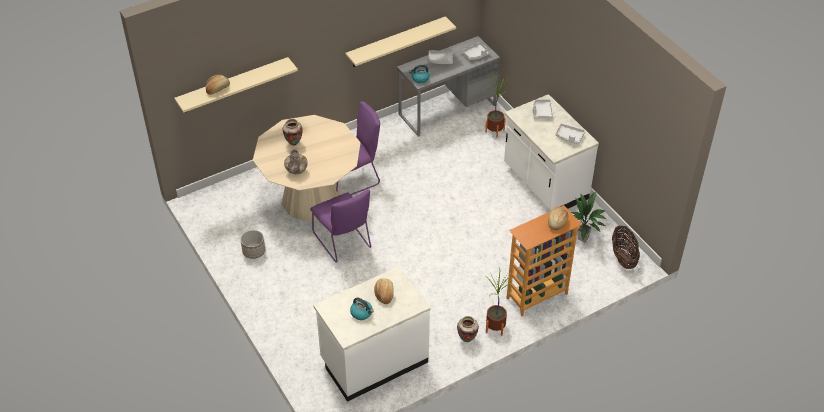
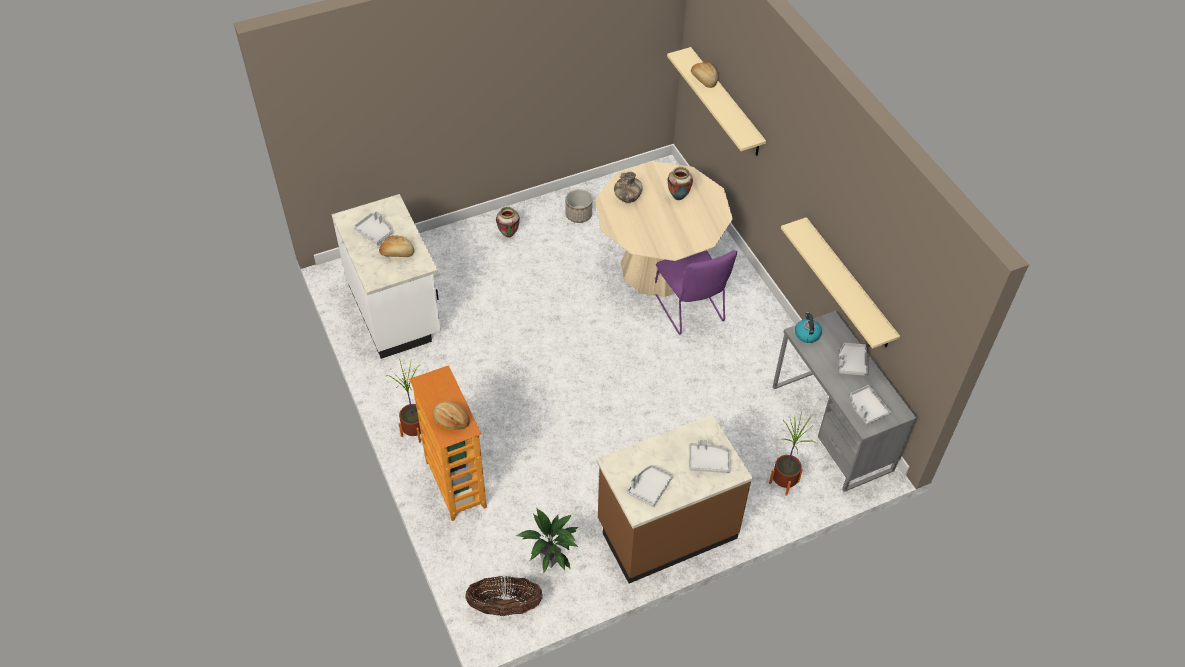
camera: 95 degrees right, 5 degrees up
(343, 242) = (581, 294): purple chair -> none
(362, 313) = (375, 232): kettle -> grey tray
(467, 339) = (404, 399): vase -> vase (508, 234)
(544, 183) = (666, 529): white counter -> brown counter

